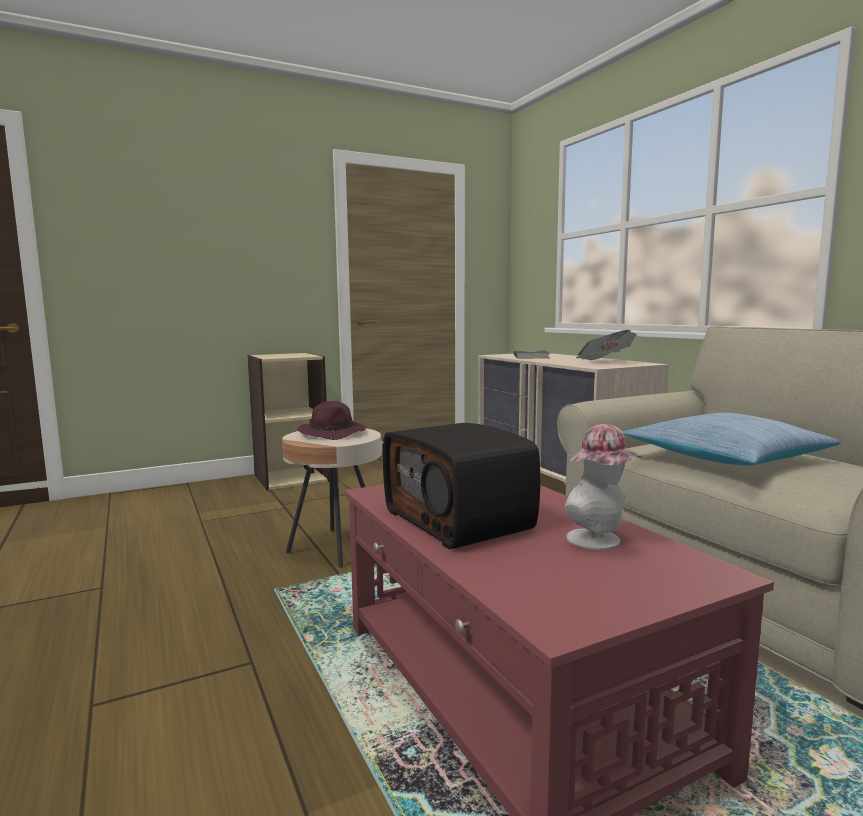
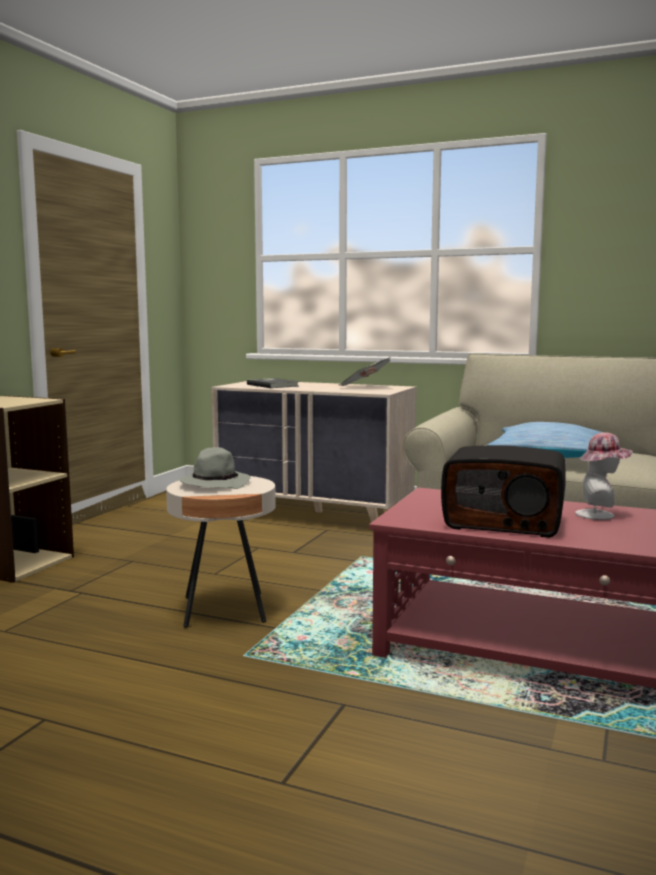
camera: 40 degrees left, 0 degrees up
(333, 433) = (215, 483): purple hat -> grey hat

